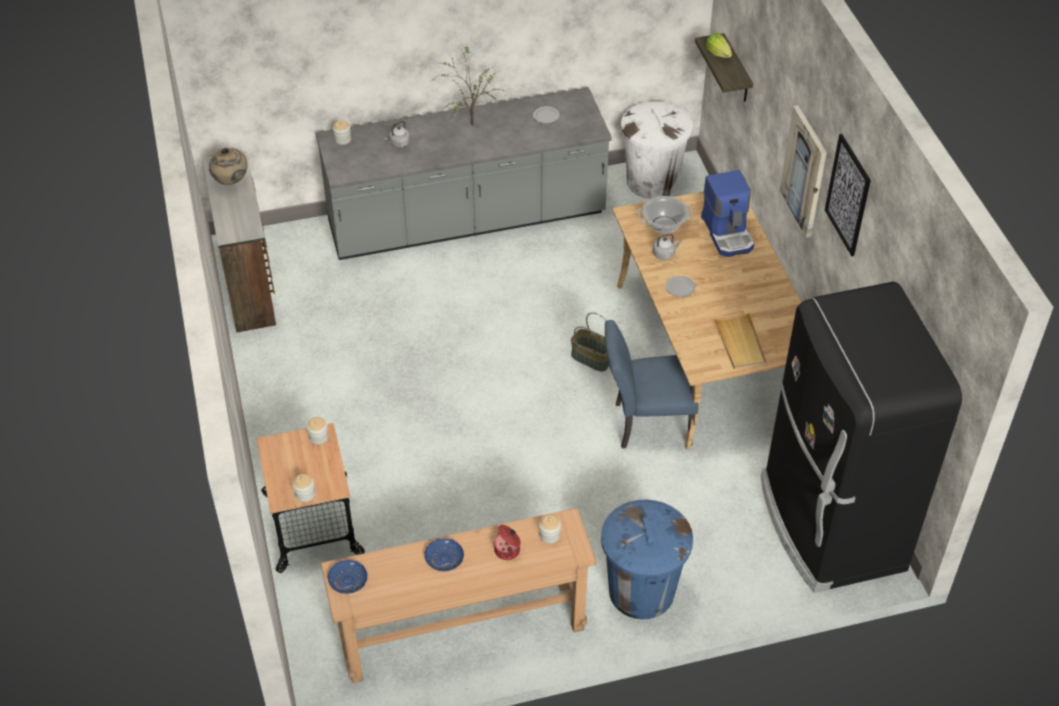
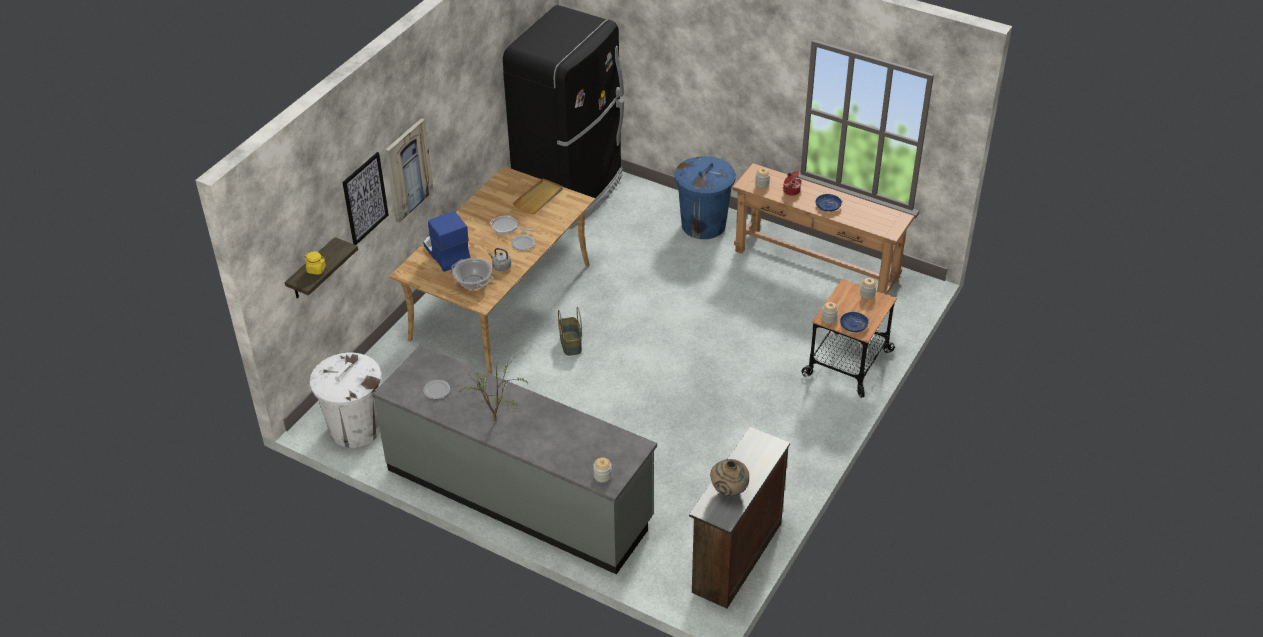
camera: 135 degrees left, 5 degrees down
(348, 580) = (889, 226): blue plate -> blue plate (853, 325)
(399, 144) = (567, 442): grey kettle -> none
(645, 424) = (592, 290): blue chair -> none
(718, 53) = (316, 269): lettuce -> yellow jar
(719, 293) = (506, 227): none -> frying pan
(728, 233) = (446, 253): coffee machine -> coffee machine turned 60 degrees counterclockwise
(848, 195) = (447, 100): picture -> picture (365, 198)

